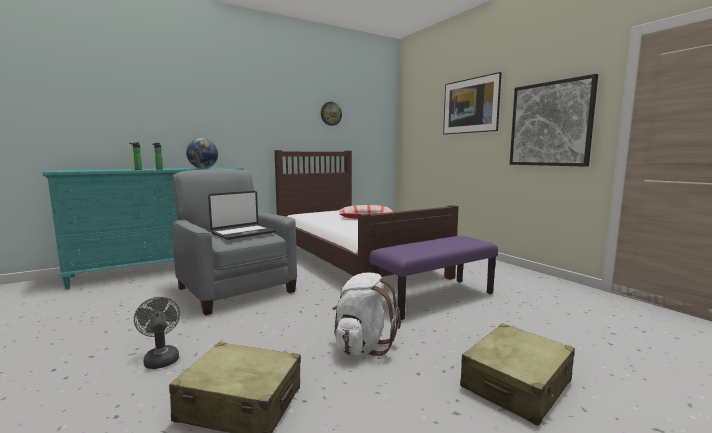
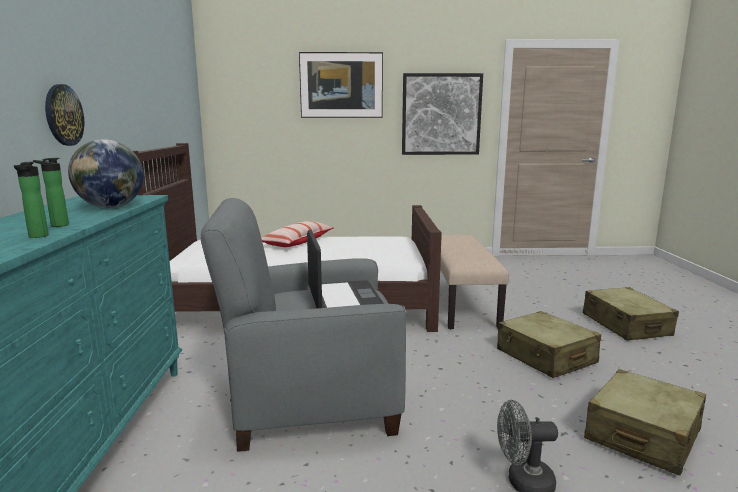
camera: 60 degrees left, 5 degrees up
(331, 113) = (155, 79): wall clock -> wall clock (63, 115)
(362, 345) = (545, 357): white backpack -> beige suitcase
(433, 298) = (460, 303): purple bench -> beige bench

